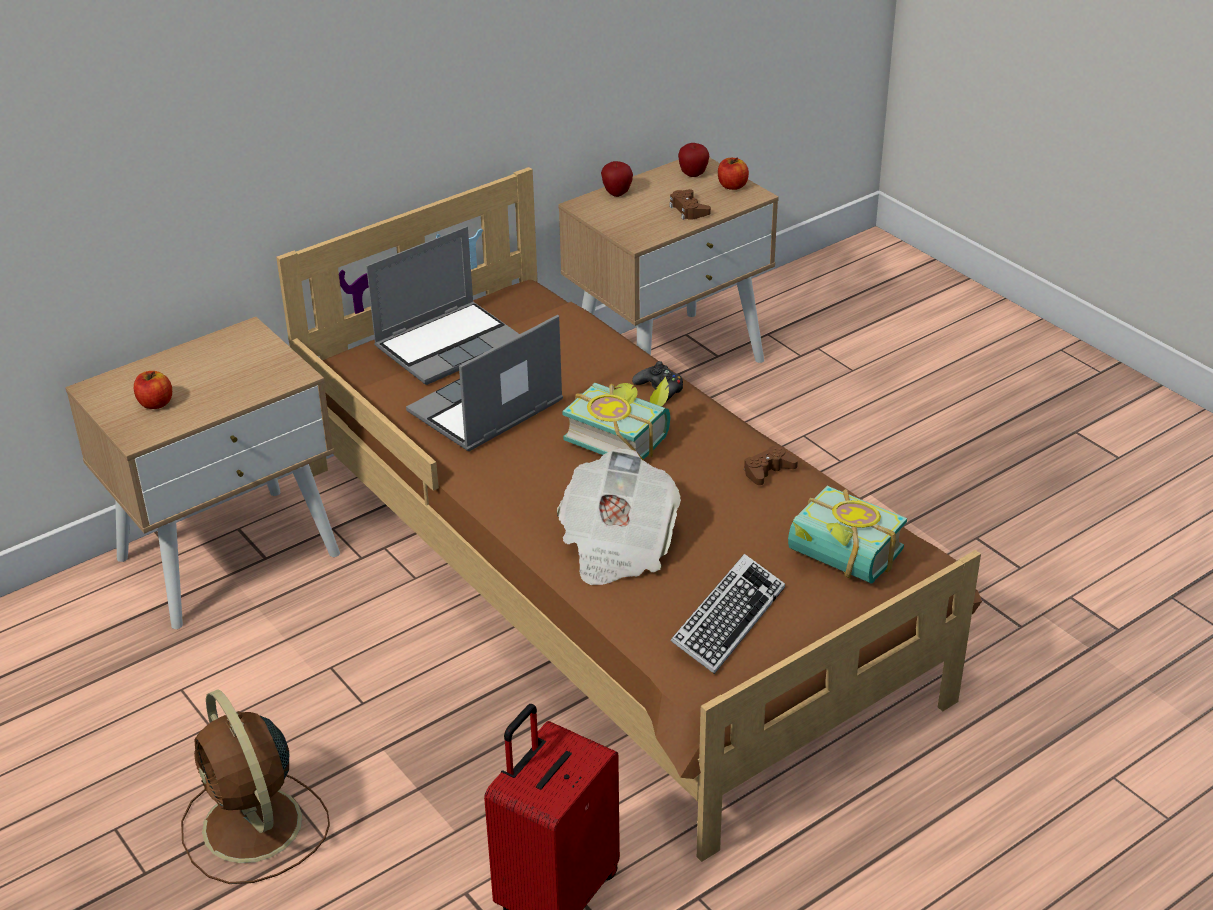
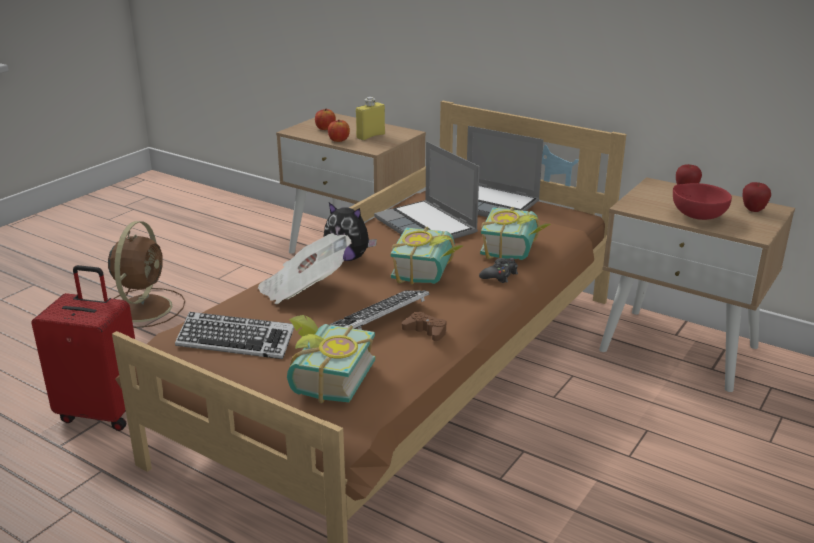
camera: 70 degrees right, 10 degrees down
(233, 367) = (370, 136): none -> yellow bottle
(254, 828) = (145, 307): brown fan -> brown fan turned 150 degrees clockwise
(485, 410) = (427, 226): laptop -> laptop turned 150 degrees counterclockwise
(542, 493) = (348, 258): none -> plush toy
(598, 360) = (516, 249): none -> book
(688, 209) = (697, 216): brown game controller -> red bowl
(722, 498) = (378, 318): none -> keyboard
(732, 186) = (758, 226): apple -> apple (338, 140)

